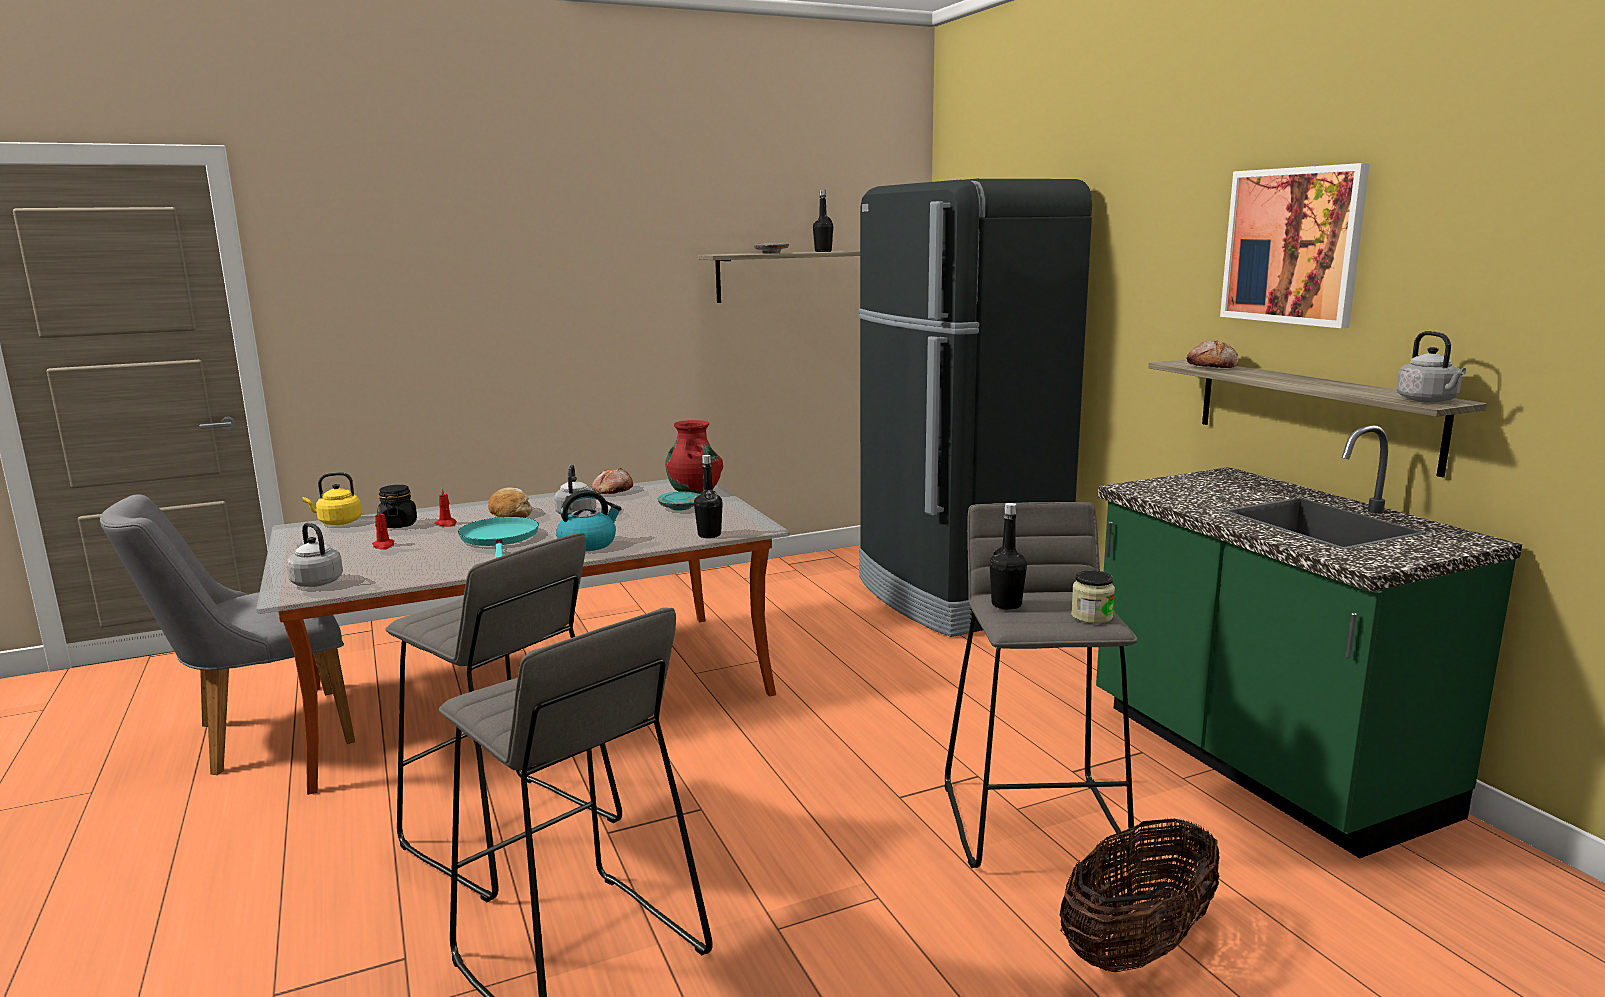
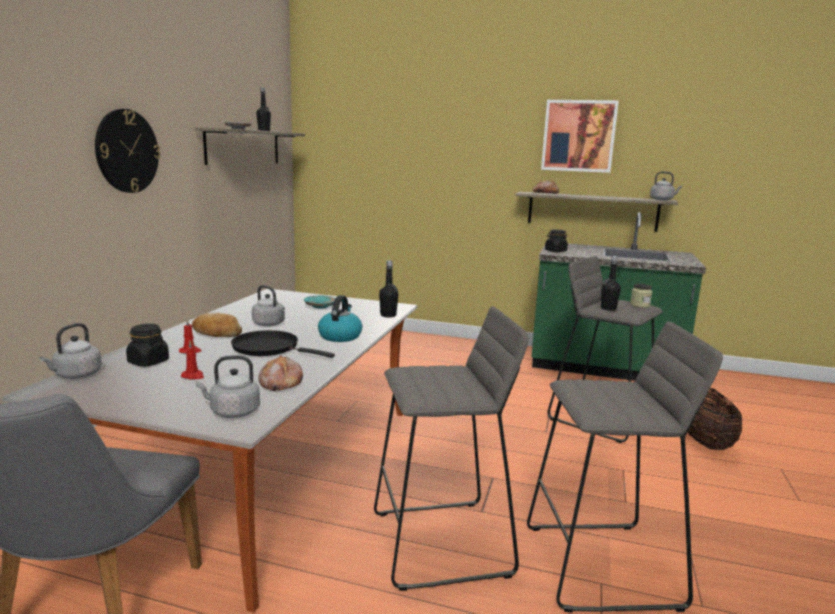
camera: 50 degrees left, 0 degrees up
(337, 522) = (76, 375): yellow kettle -> grey kettle
(500, 538) = (269, 348): turquoise frying pan -> black frying pan
(579, 291) = (127, 151): none -> wall clock
(611, 491) = (240, 307): bread -> bread (280, 383)
(694, 491) = (297, 297): red vase -> none
(956, 596) = (378, 342): black fridge -> none
(1156, 486) = (555, 251): none -> black jar

